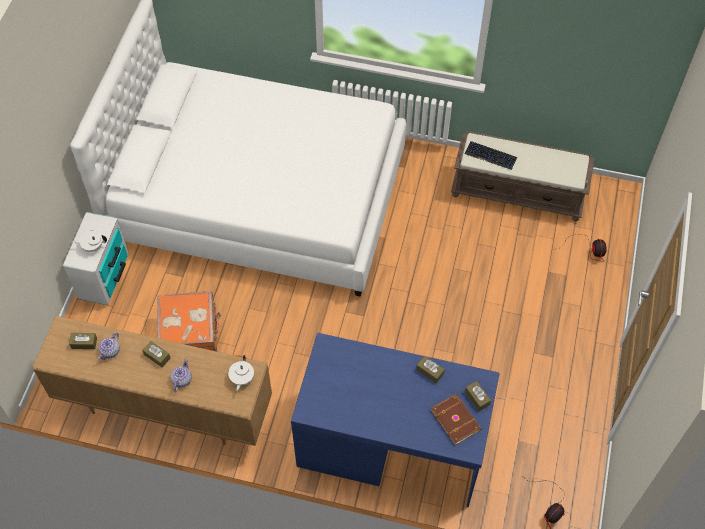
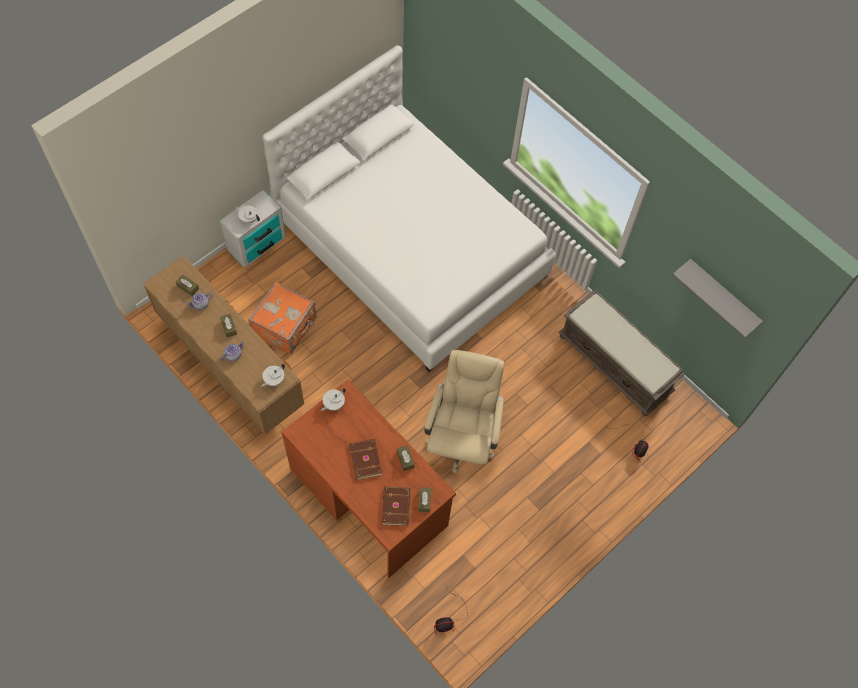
camera: 30 degrees right, 5 degrees up
(321, 363) = (333, 404): none -> white teapot
(391, 443) = (369, 495): blue desk -> brown desk
(392, 396) = (364, 460): none -> brown book
(438, 339) = (461, 441): none -> beige office chair
(490, 156) = (598, 322): keyboard -> none
(611, 52) = (722, 296): none -> grey shelf

